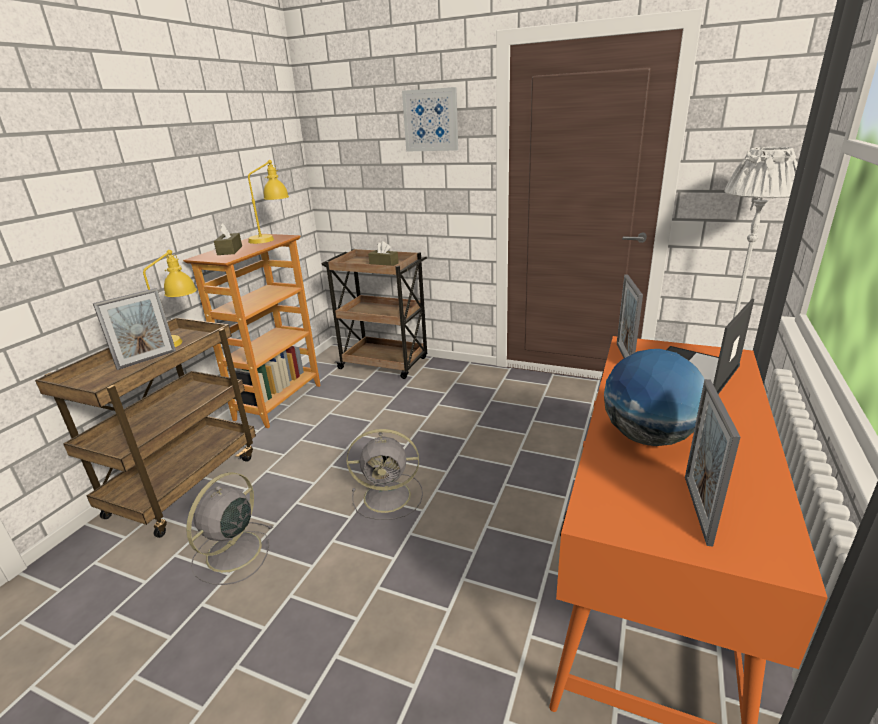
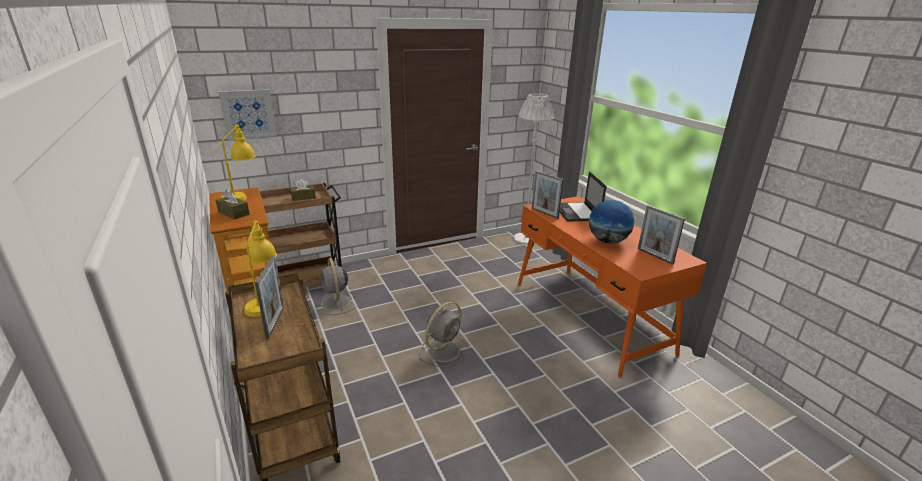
camera: 50 degrees left, 0 degrees up
(232, 553) = (406, 432): grey fan -> grey fan (336, 303)
(431, 120) = (327, 79): picture -> picture (248, 114)

